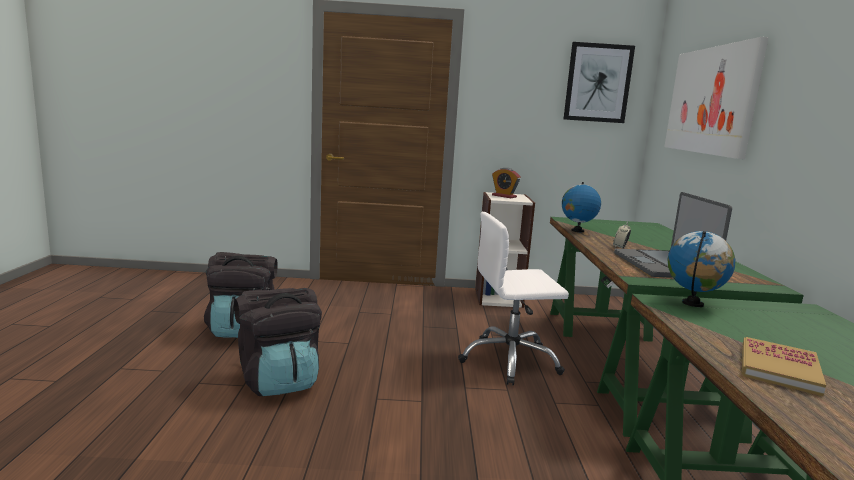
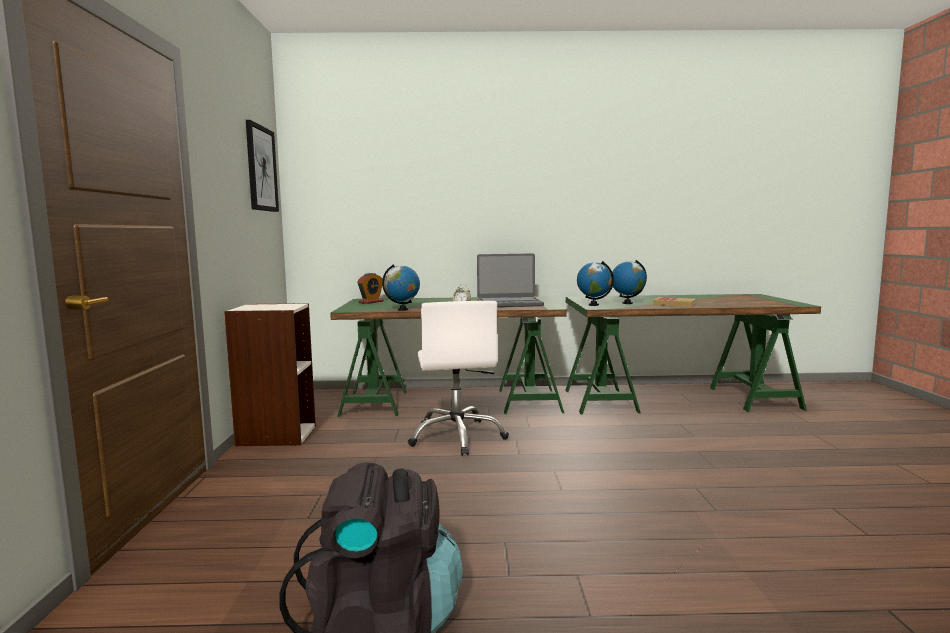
camera: 90 degrees left, 5 degrees down
(279, 381) = (552, 550): black backpack -> none
(504, 196) = (265, 307): alarm clock -> alarm clock (371, 302)
(711, 101) = (402, 189): picture -> none
(746, 330) = (627, 303): none -> globe

